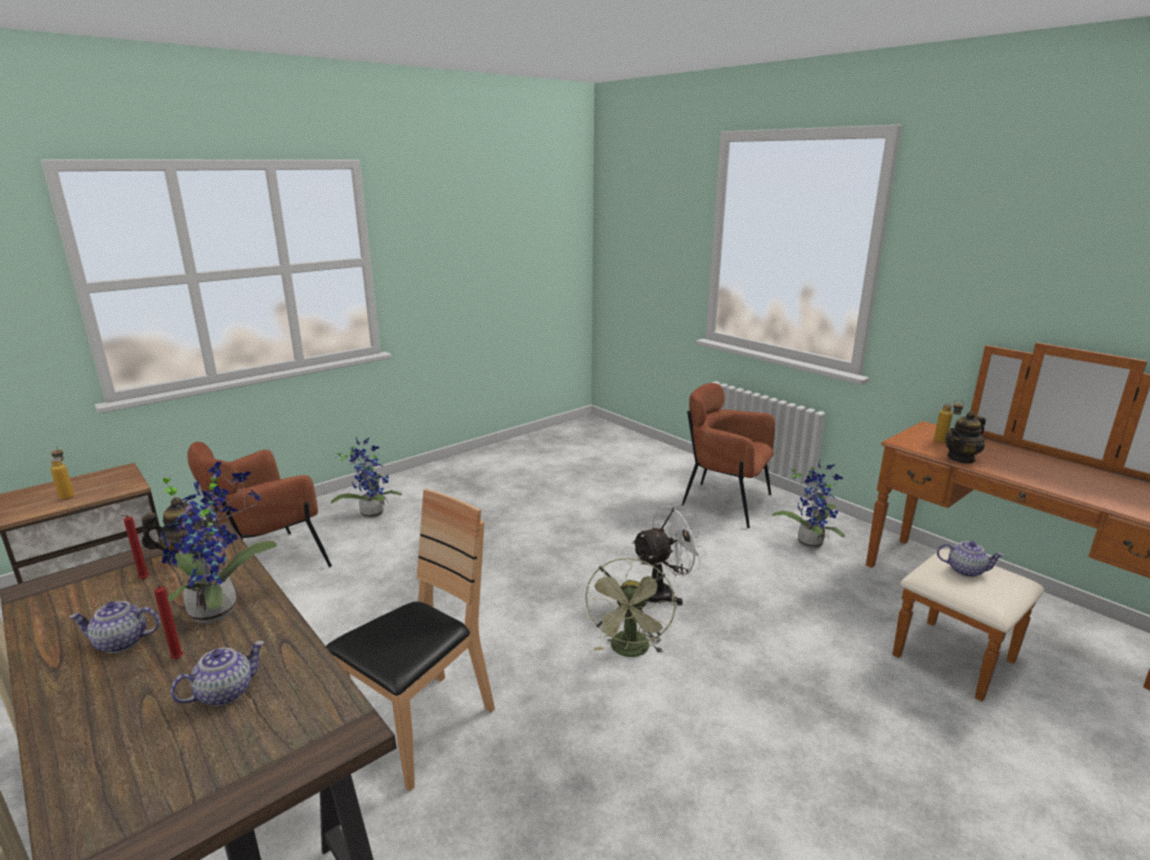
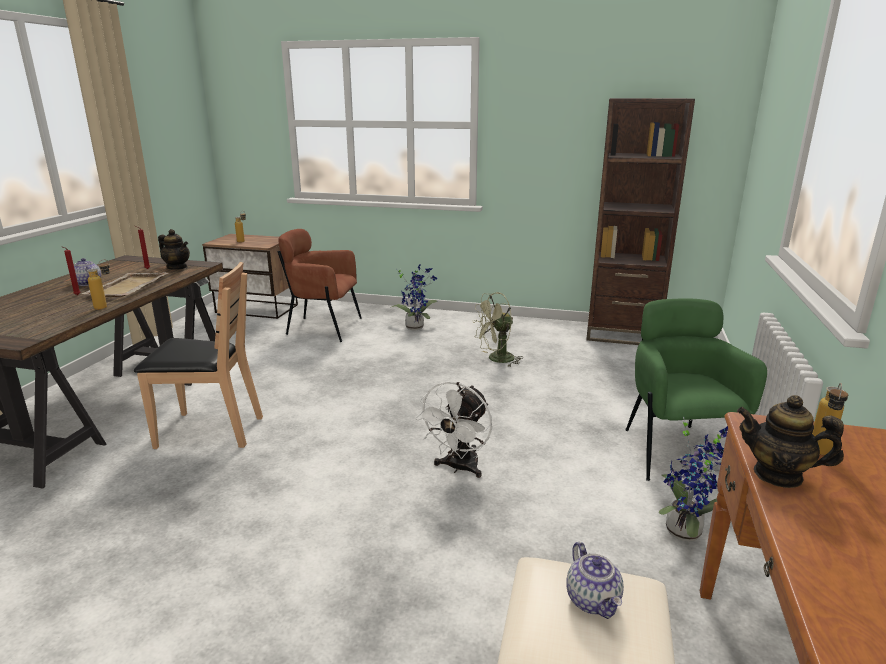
camera: 55 degrees right, 0 degrees up
(219, 608) = (127, 287): potted plant -> beige tray
(225, 692) = (50, 310): teapot -> none
(293, 637) = (106, 307): none -> bottle
(544, 441) = (622, 335): none -> brown bookcase
(630, 651) = (357, 479): green fan -> green fan (496, 359)
(663, 593) = (458, 468): white fan -> white fan turned 90 degrees clockwise
(725, 502) = (677, 451): brown armchair -> green armchair

